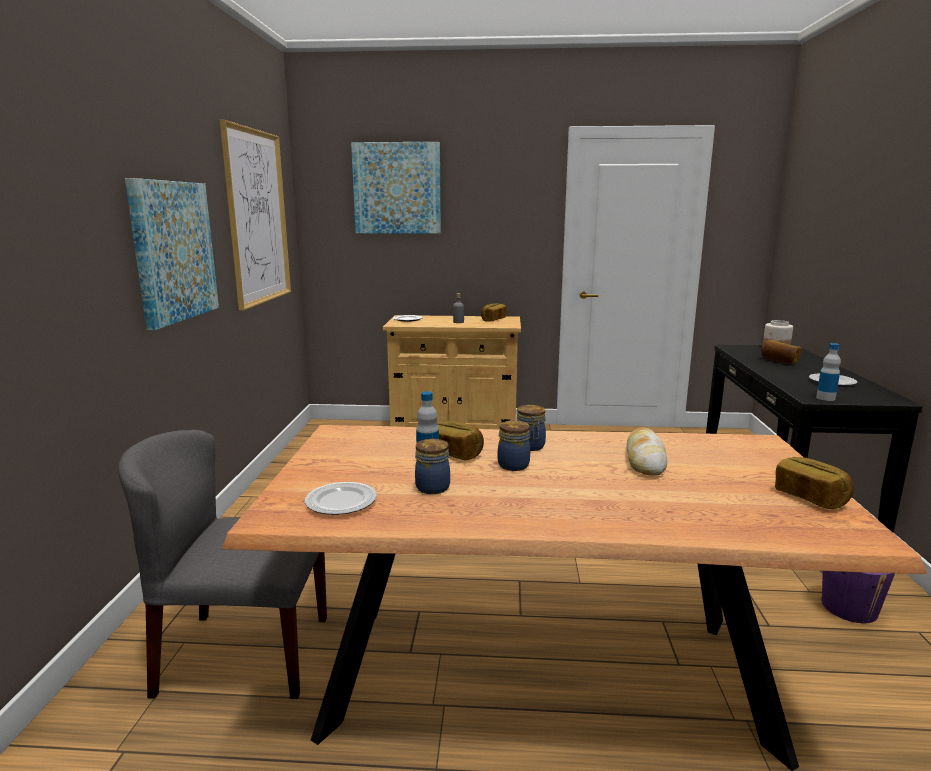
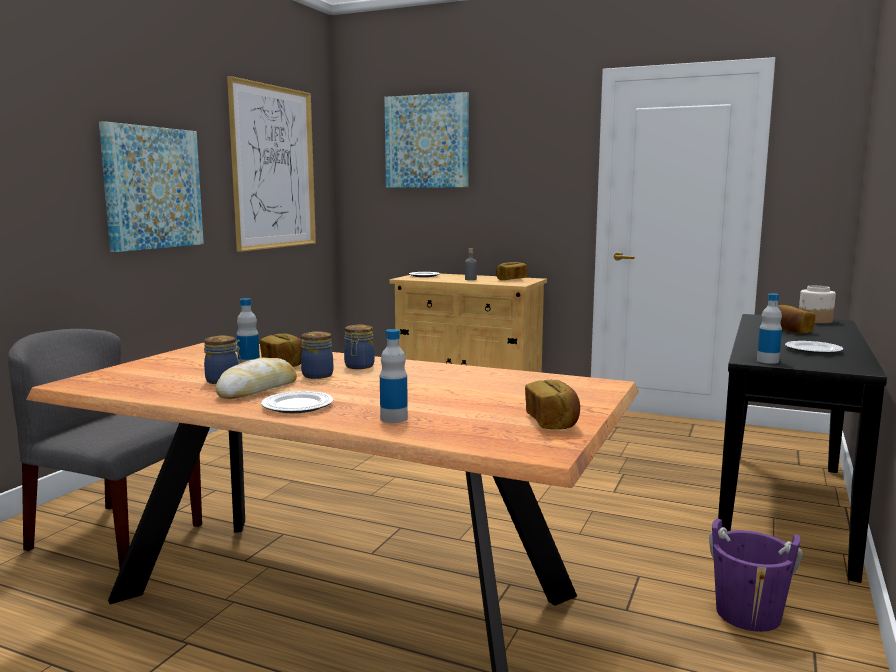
camera: 20 degrees right, 5 degrees down
(341, 502) = (137, 381): plate -> plate (297, 406)
(645, 460) = (447, 383): bread -> bread (258, 389)
(682, 517) = (394, 418): none -> bottle

